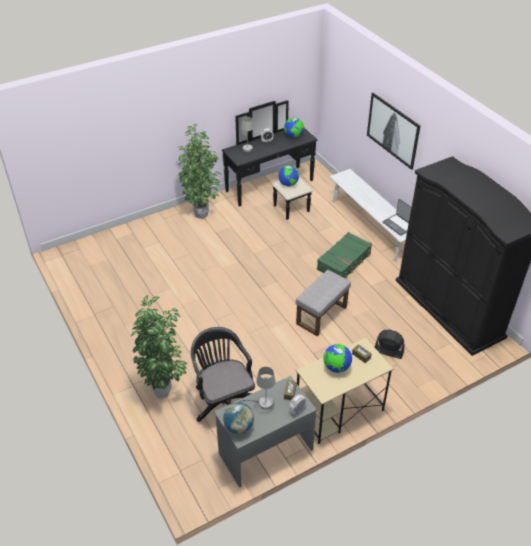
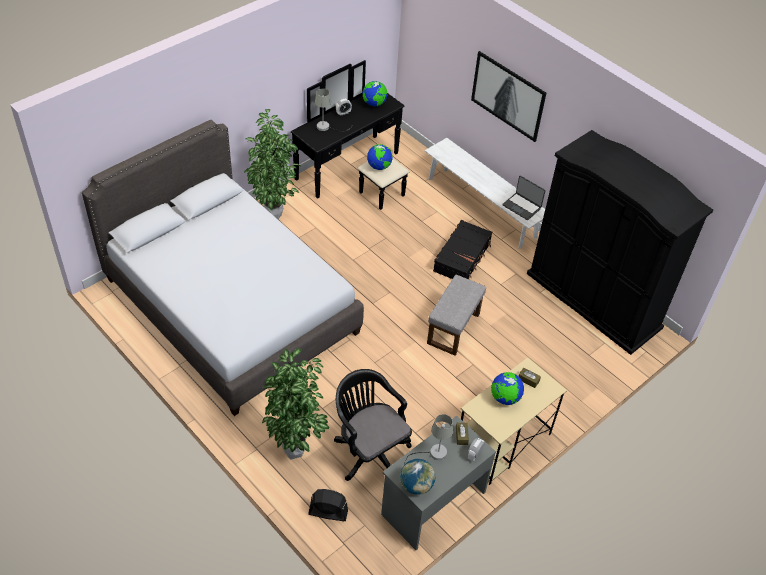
camera: 15 degrees left, 5 degrees up
(147, 276) = (231, 306): none -> grey bed
(344, 262) = (462, 257): green suitcase -> black suitcase
(388, 351) = (539, 362): black fan -> black fan (328, 512)

